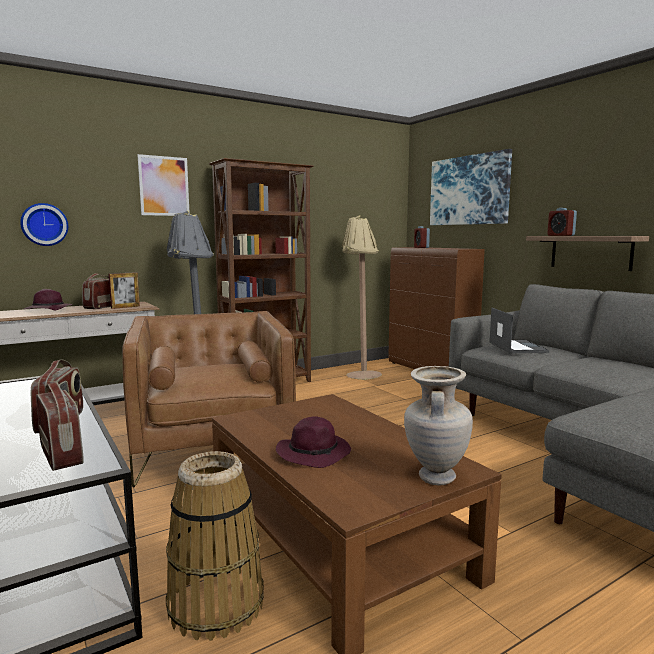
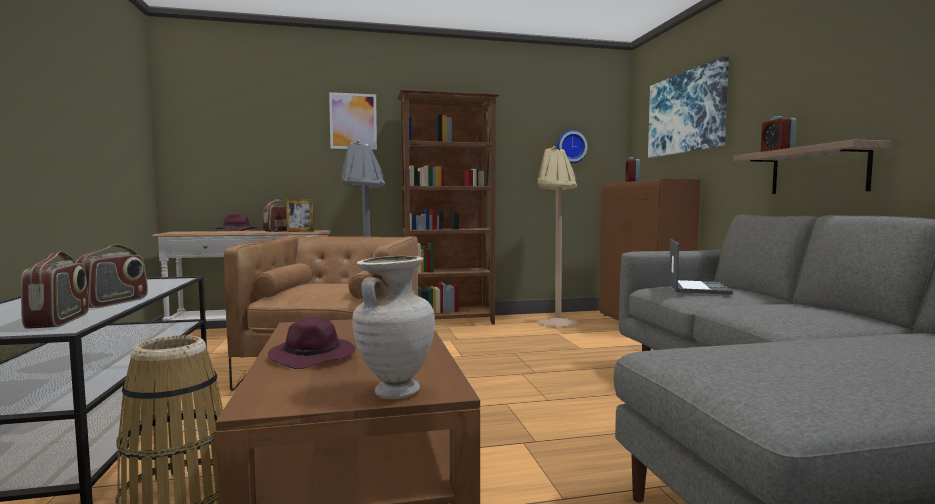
camera: 20 degrees right, 5 degrees down
(44, 224) = (244, 156): wall clock -> wall clock (571, 147)

